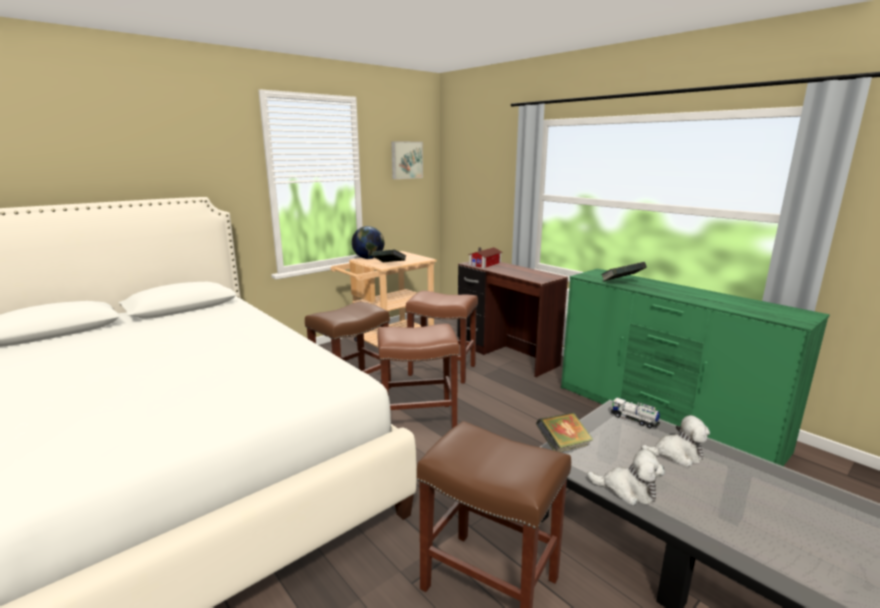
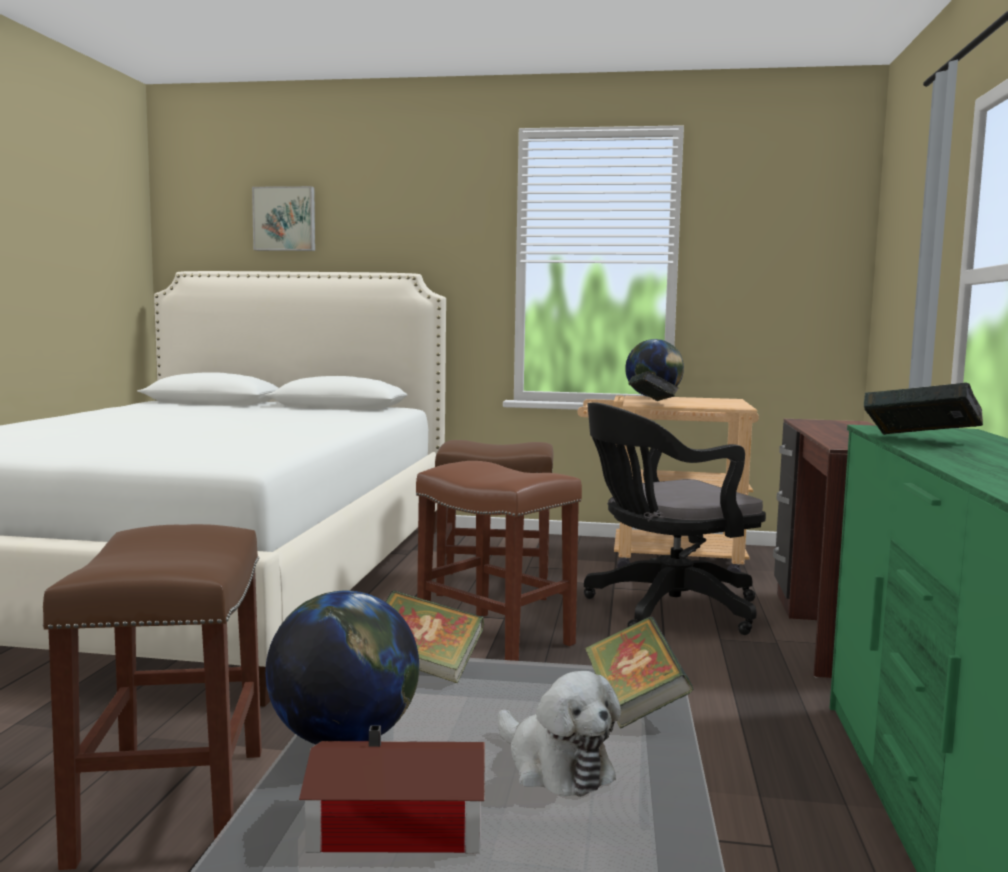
camera: 50 degrees right, 10 degrees down
(406, 160) = (786, 232): picture -> picture (285, 219)
(441, 370) = (665, 609): brown stool -> black office chair
(486, 264) = (834, 424): toy house -> toy house (402, 826)
(627, 490) = (344, 739): plush toy -> globe
(634, 420) = (634, 704): toy truck -> book

